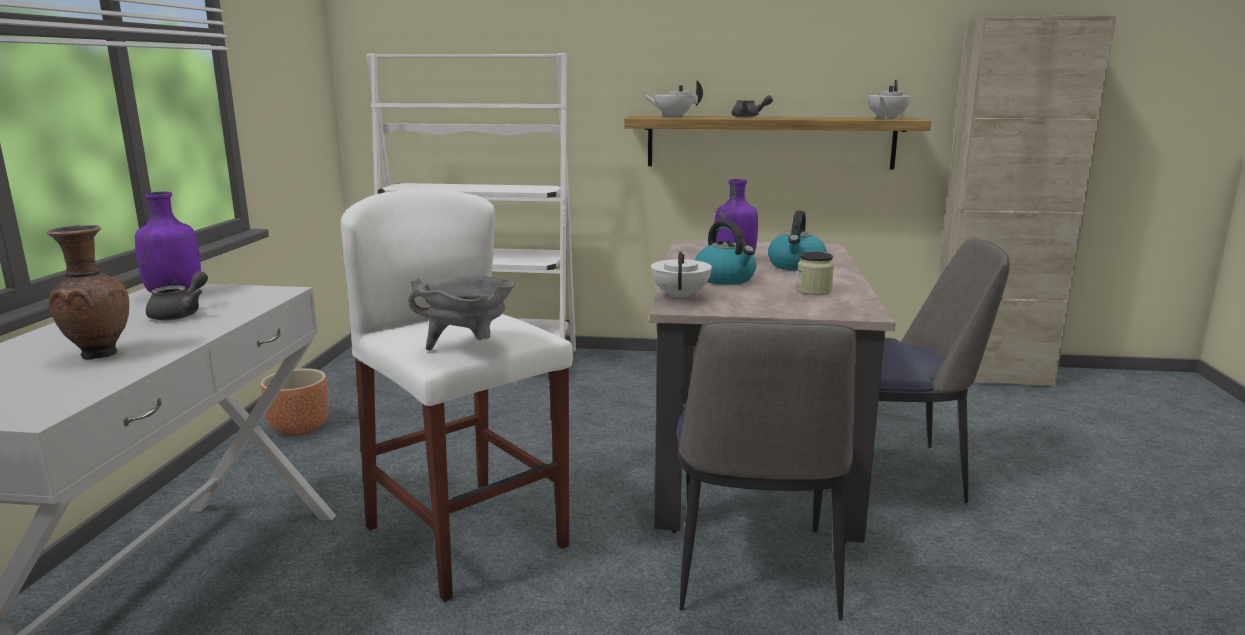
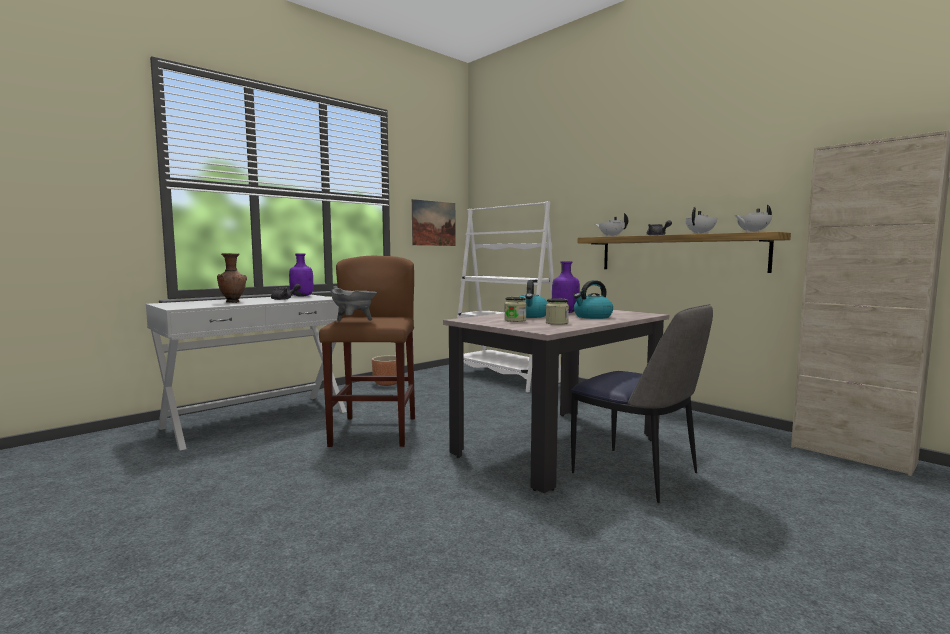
camera: 40 degrees right, 10 degrees down
(291, 82) = (434, 223): none -> picture
(466, 536) = (374, 431): white stool -> brown stool
(681, 296) = (480, 317): white teapot -> white teapot (700, 234)
(747, 294) = (515, 320): none -> jar
(755, 572) = (462, 483): chair -> none

